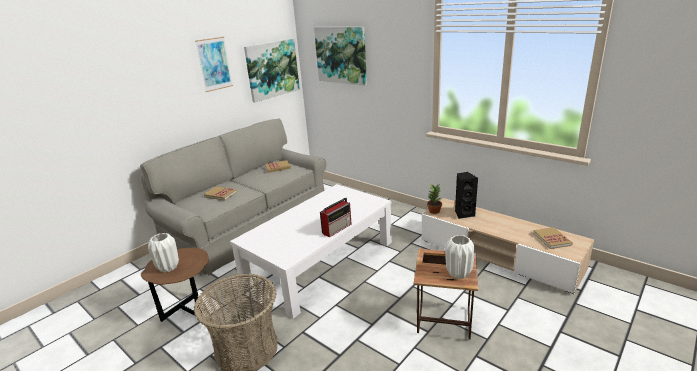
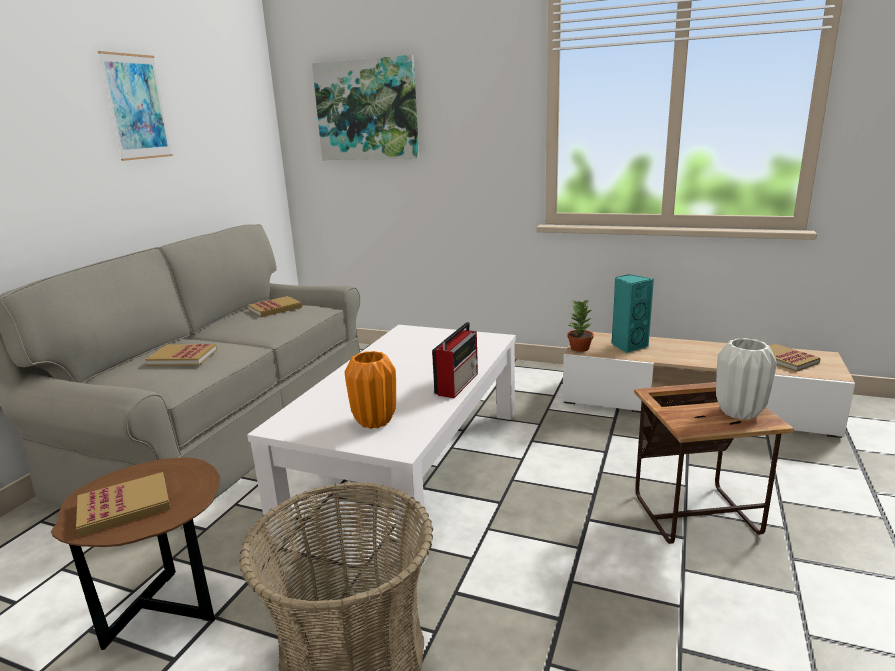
camera: 20 degrees left, 5 degrees down
(168, 268) = (124, 507): white vase -> book
(272, 69) = (238, 137): picture -> none
(284, 244) = (374, 421): none -> orange vase
(463, 214) = (628, 346): black speaker -> turquoise speaker

